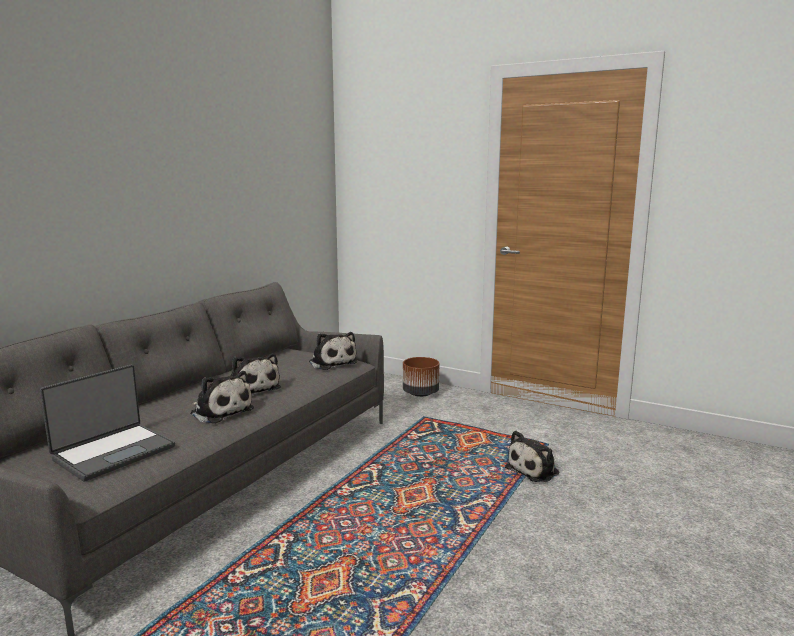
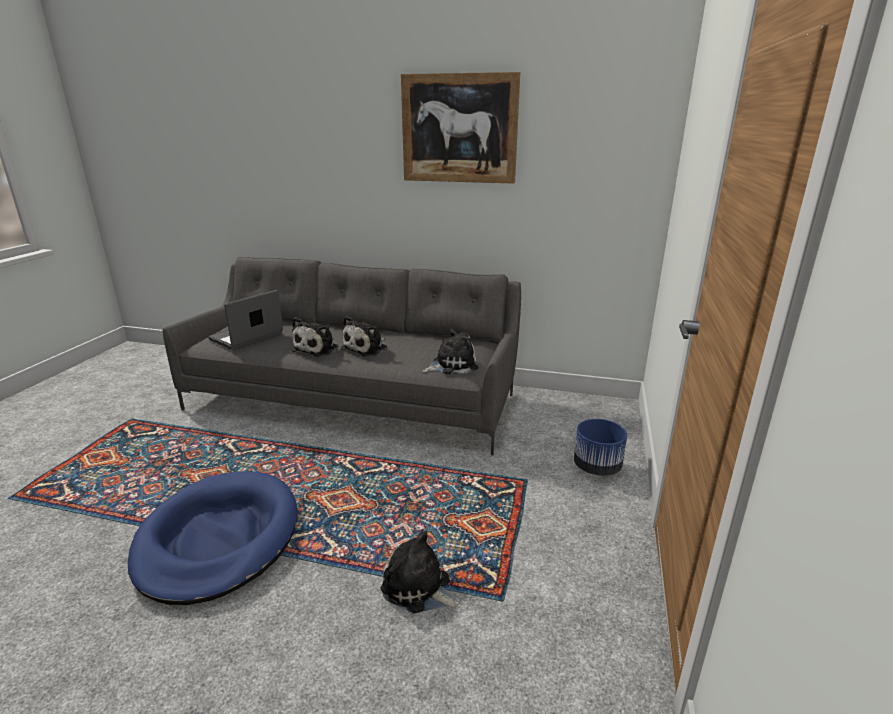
camera: 75 degrees right, 10 degrees up
(113, 452) = (247, 337): laptop -> laptop turned 105 degrees clockwise
(207, 145) = (459, 129): none -> picture
(331, 362) = (452, 365): plush toy -> plush toy turned 150 degrees counterclockwise
(421, 393) = (597, 467): brown planter -> blue planter
(451, 569) = (218, 539): none -> blue dog bed

